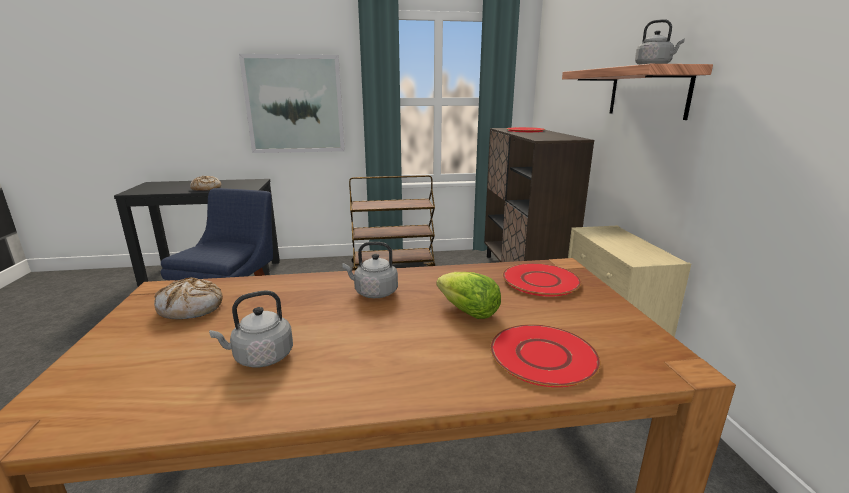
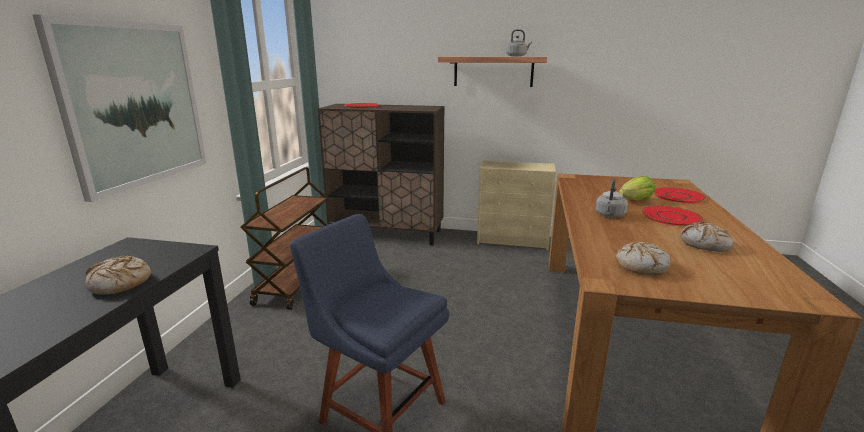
camera: 70 degrees left, 0 degrees up
(260, 357) = (705, 244): grey kettle -> bread
(541, 280) = (592, 183): red plate -> red plate (670, 216)

